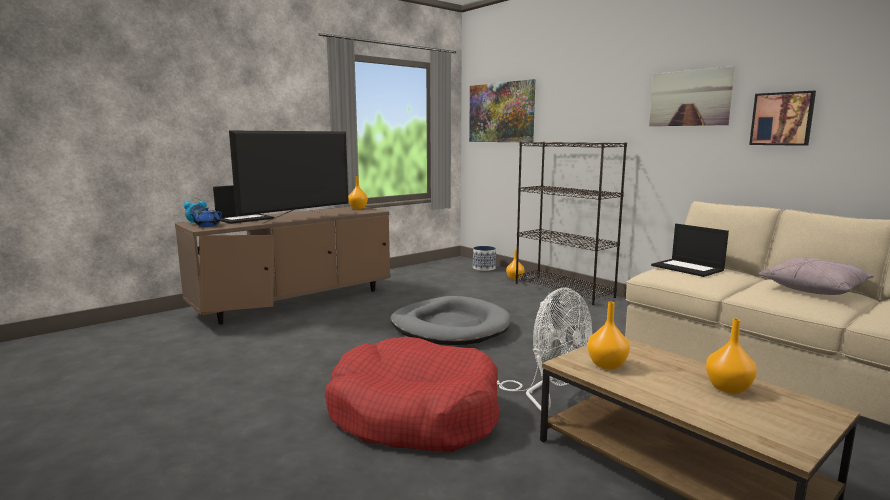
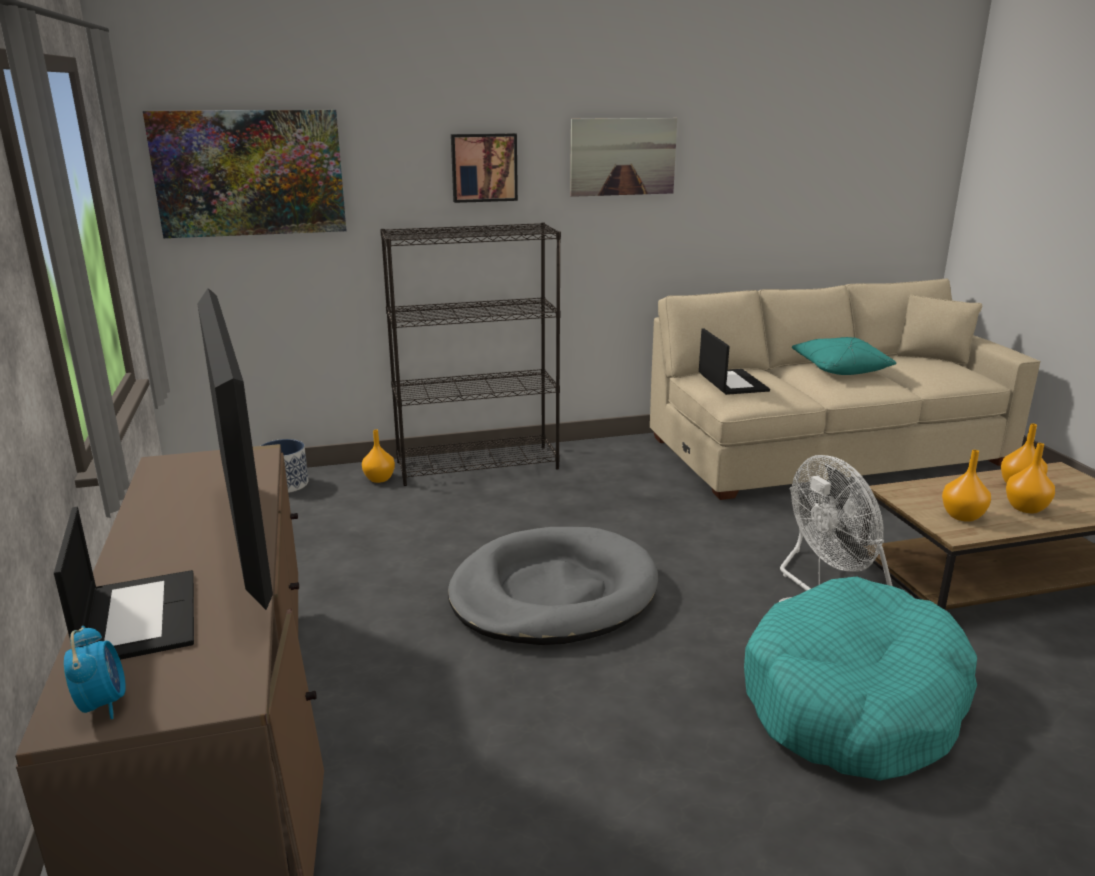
camera: 65 degrees left, 10 degrees up
(207, 225) = (180, 686): blue teapot -> none
(358, 208) = (184, 463): orange vase -> orange vase (1024, 508)
(414, 413) = (853, 701): red dog bed -> turquoise dog bed
(688, 268) = (731, 382): laptop -> laptop turned 90 degrees counterclockwise
(782, 119) = (727, 185): picture -> picture (484, 167)
(813, 289) = (839, 369): purple pillow -> turquoise pillow

